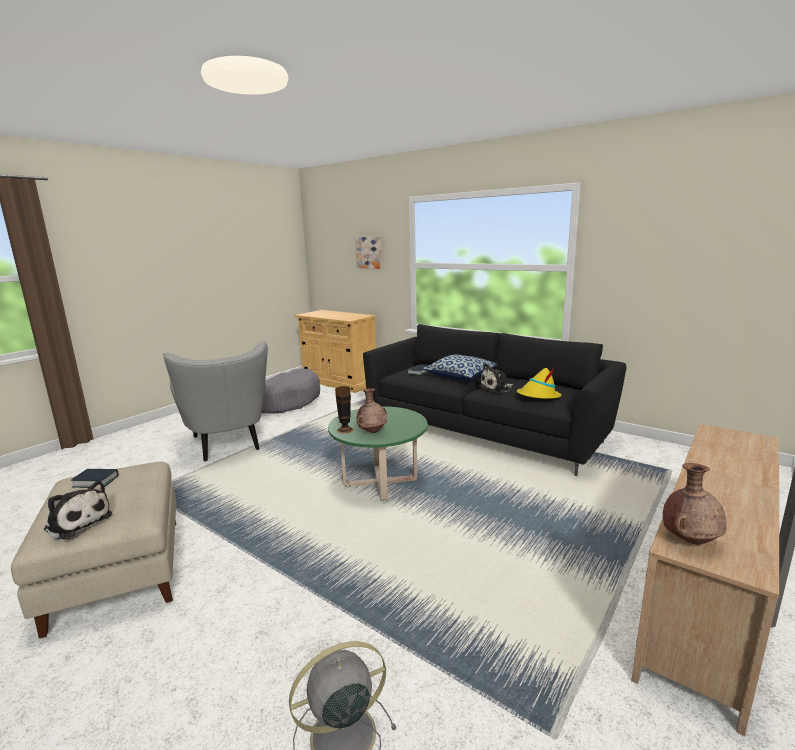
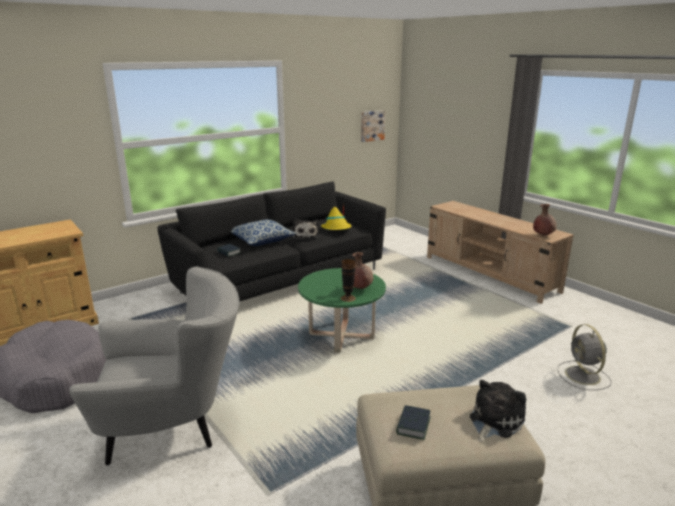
camera: 75 degrees left, 5 degrees up
(369, 252) = (39, 137): picture -> picture (372, 125)

